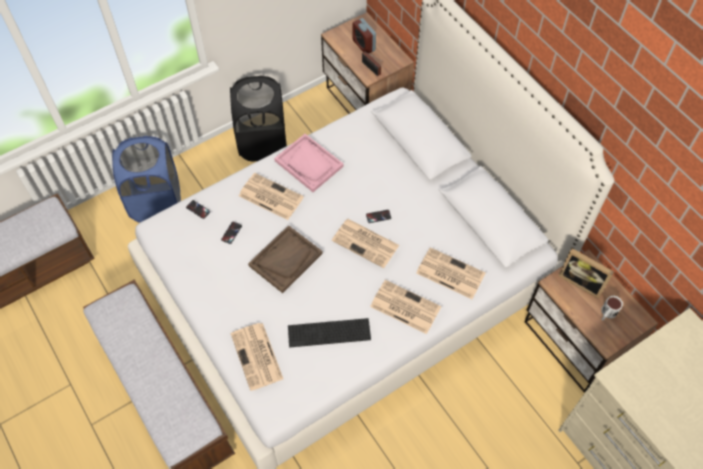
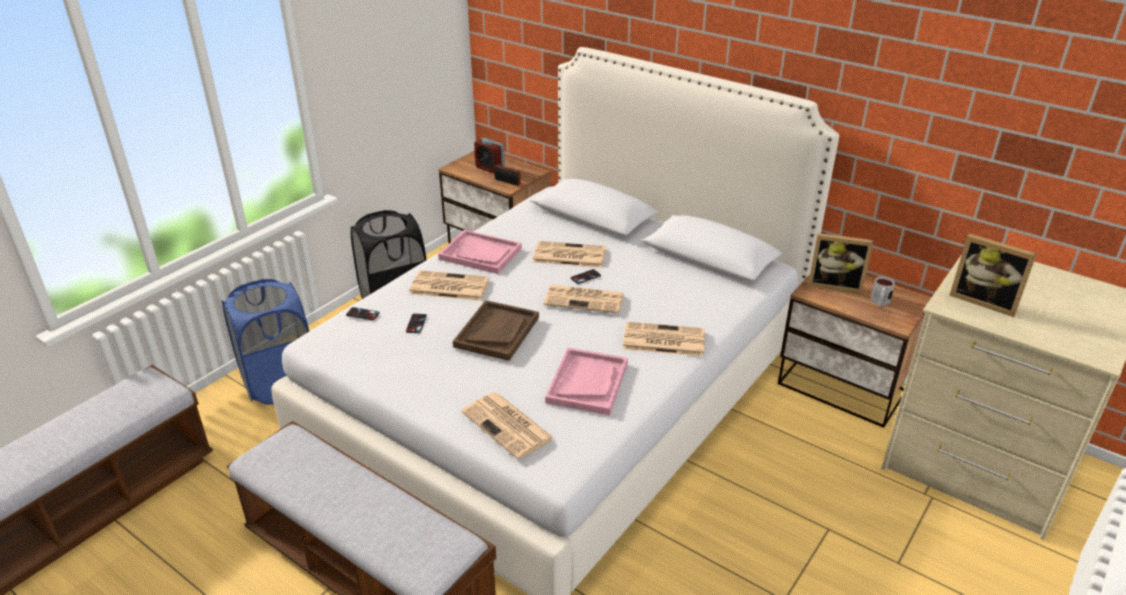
camera: 20 degrees left, 25 degrees down
(329, 333) = (587, 382): keyboard -> pink tray
(449, 273) = (694, 303): newspaper -> newspaper (568, 255)
(650, 382) = (984, 301): none -> picture frame

